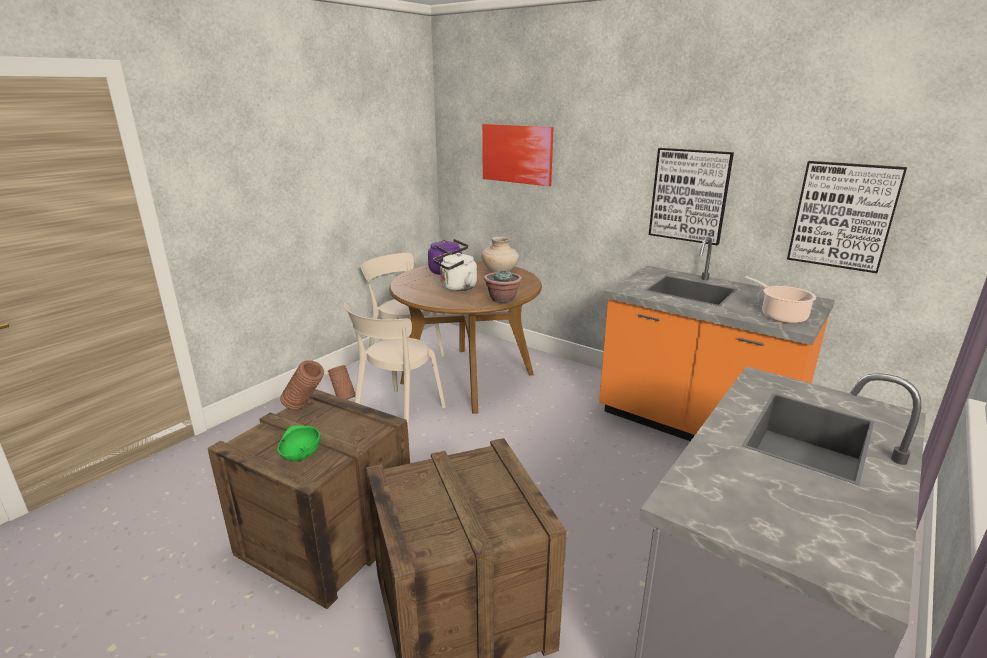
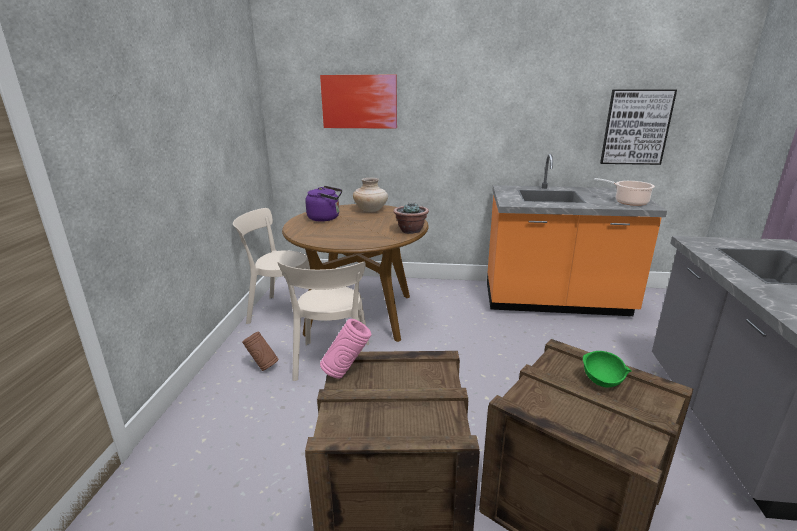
camera: 30 degrees left, 0 degrees up
(300, 456) = (412, 418): green bowl -> green bowl (602, 381)
(305, 408) = (347, 373): brown vase -> pink vase
(456, 288) = (356, 229): white kettle -> none
(689, 195) = (524, 124): picture -> none

